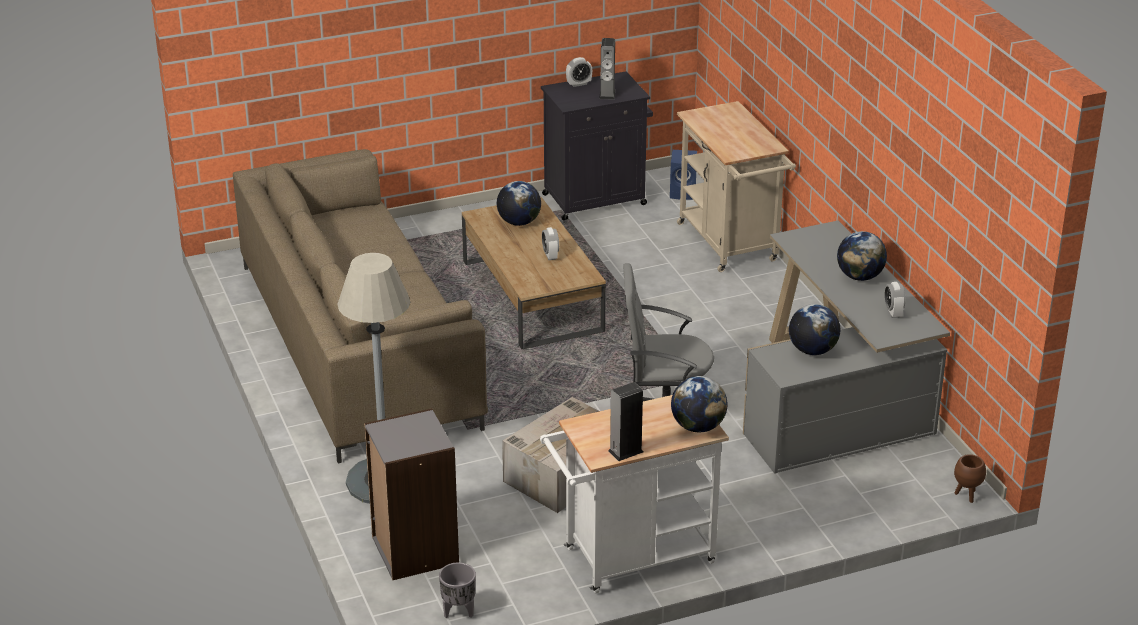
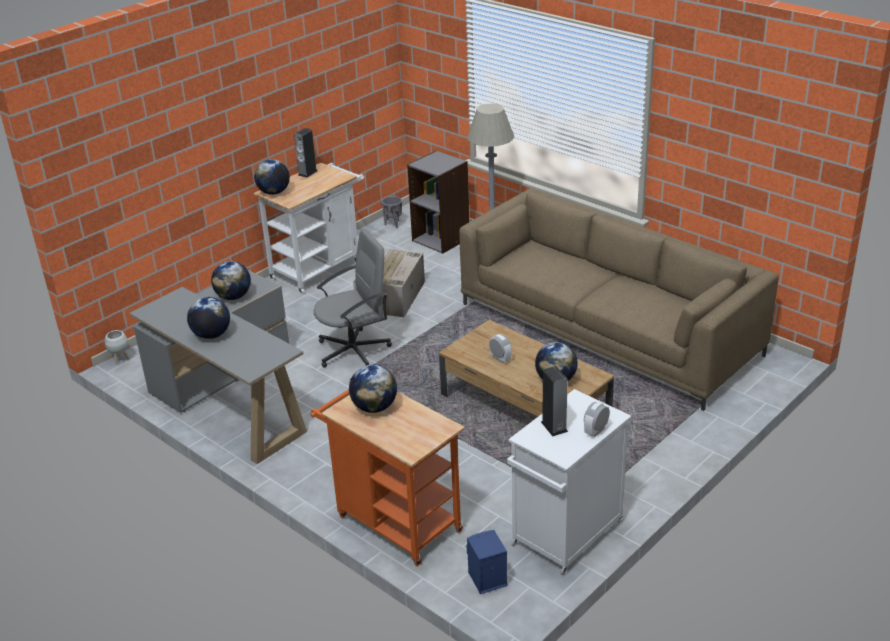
camera: 155 degrees right, 0 degrees up
(596, 199) = (566, 535): black cabinet -> white cabinet
(730, 246) = (393, 521): beige cart -> orange cart
(740, 142) = (374, 407): none -> globe
(893, 312) = (176, 314): alarm clock -> none
(966, 495) = (120, 360): brown planter -> white planter

